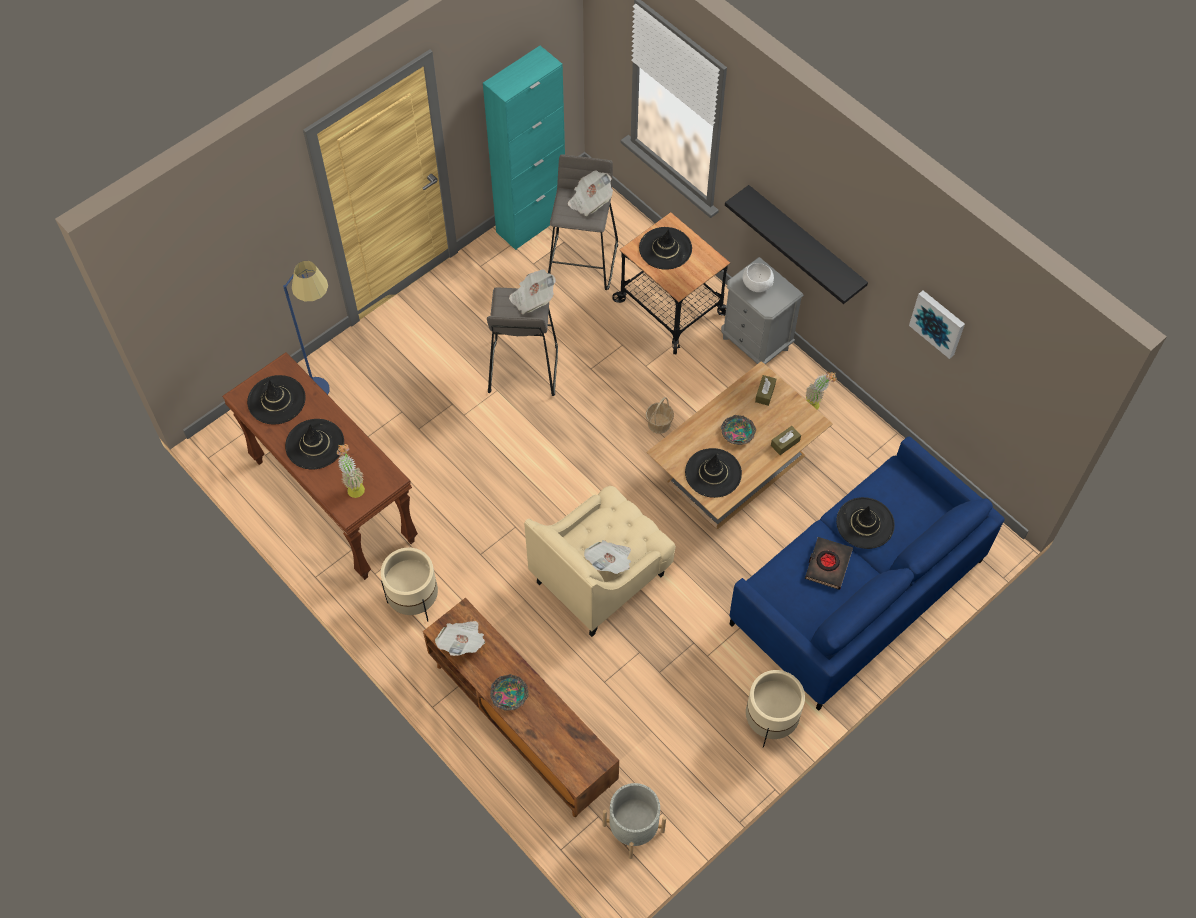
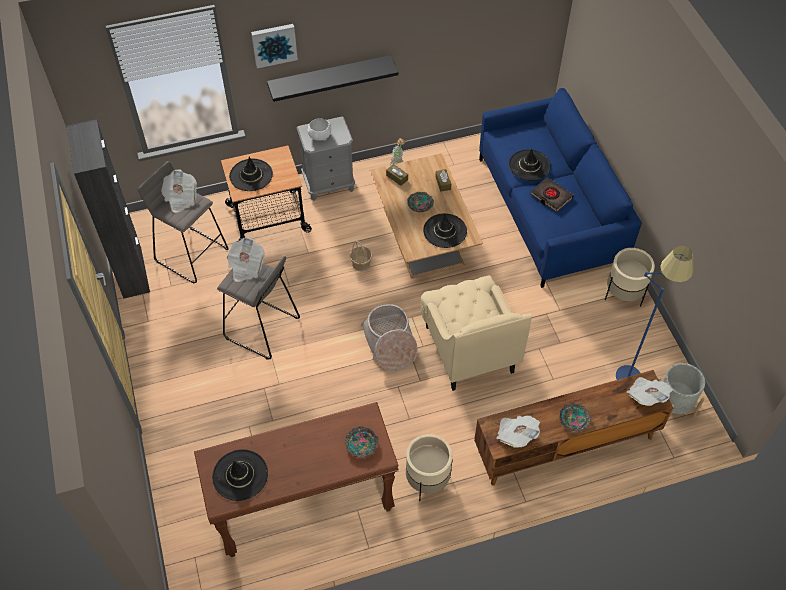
camera: 65 degrees left, 5 degrees down
(314, 444) = (303, 460): black hat -> none
(328, 391) = (195, 474): blue floor lamp -> blue floor lamp (633, 367)
(354, 486) = (361, 444): potted plant -> bowl
(531, 223) = (132, 272): turquoise cabinet -> black cabinet
(566, 497) = (390, 344): none -> basket
(610, 562) = (489, 316): newspaper -> newspaper (646, 396)
(938, 322) = (454, 28): picture -> picture (274, 44)

